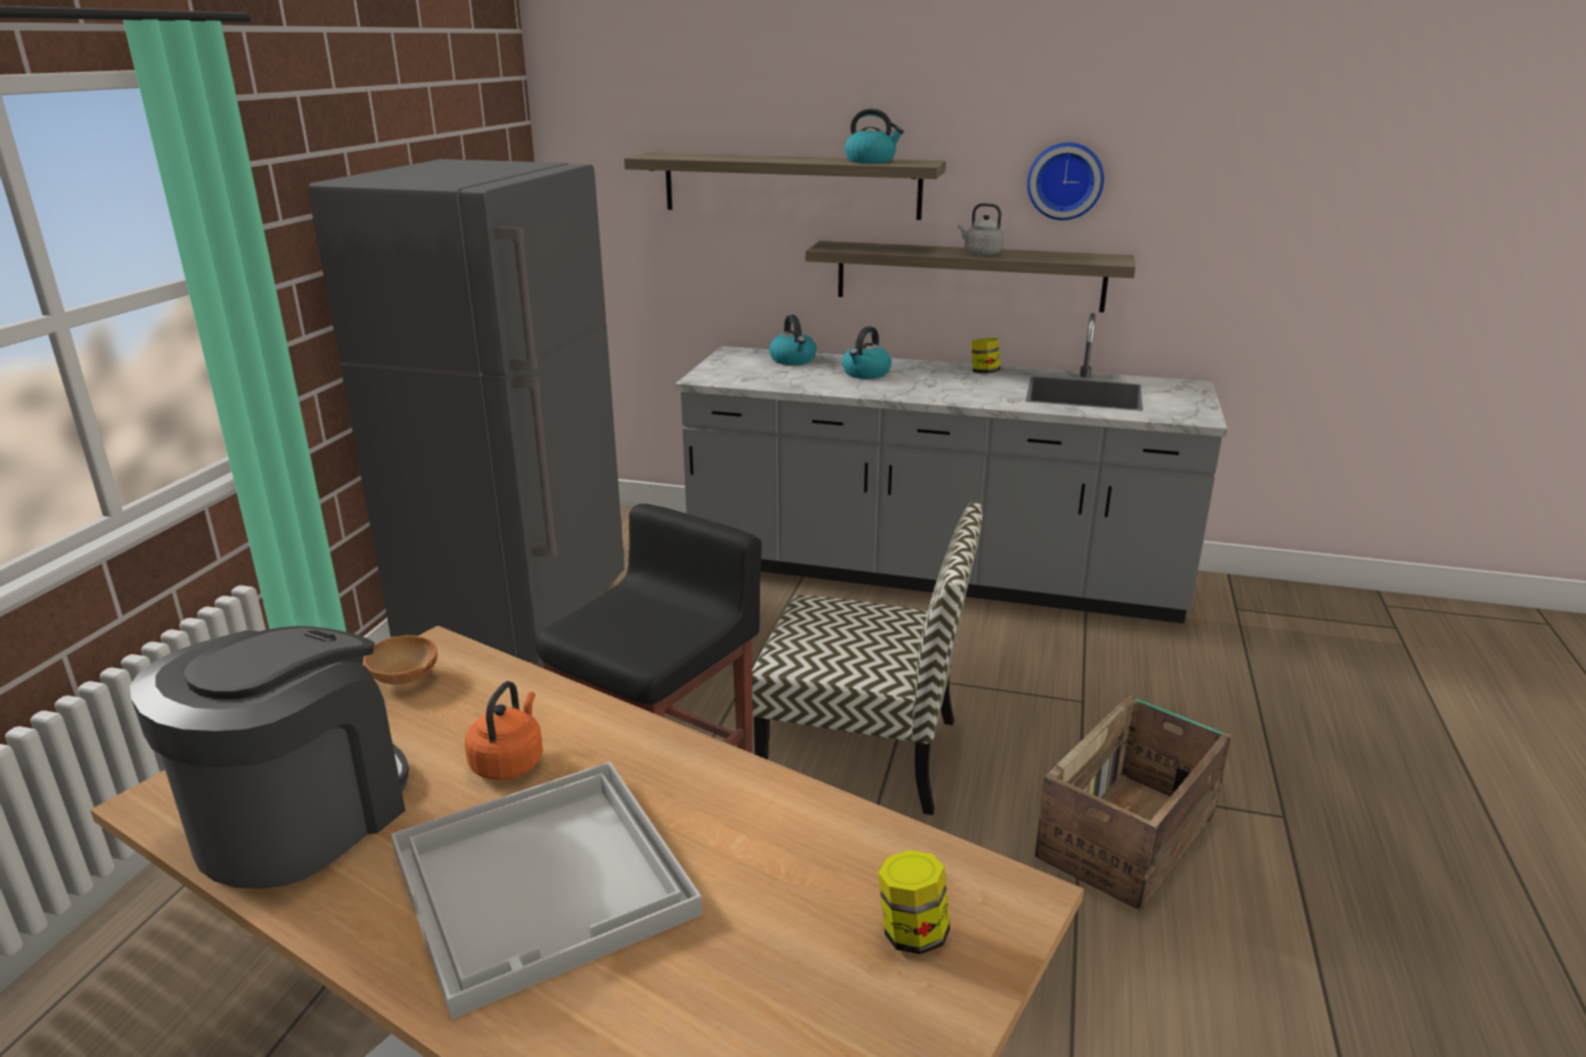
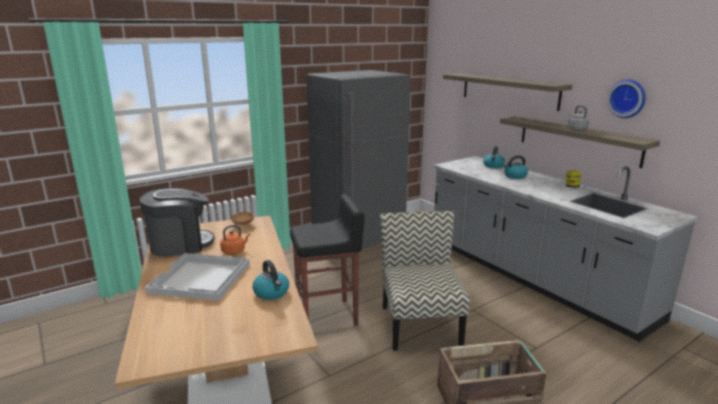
camera: 40 degrees right, 5 degrees down
(863, 751) = (419, 324): chair -> chair turned 150 degrees counterclockwise
(871, 161) = (535, 82): kettle -> kettle (272, 293)
(912, 933) = (255, 329): jar -> none

